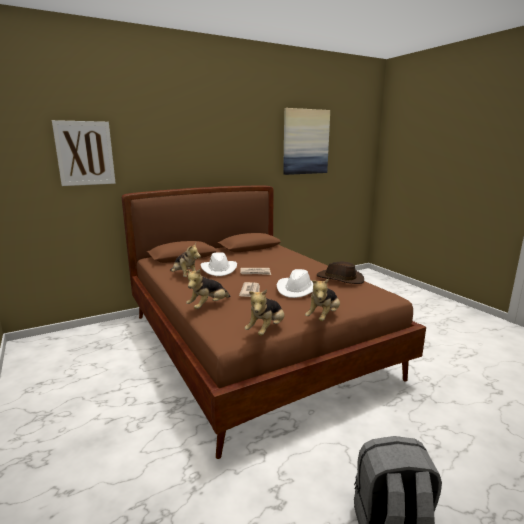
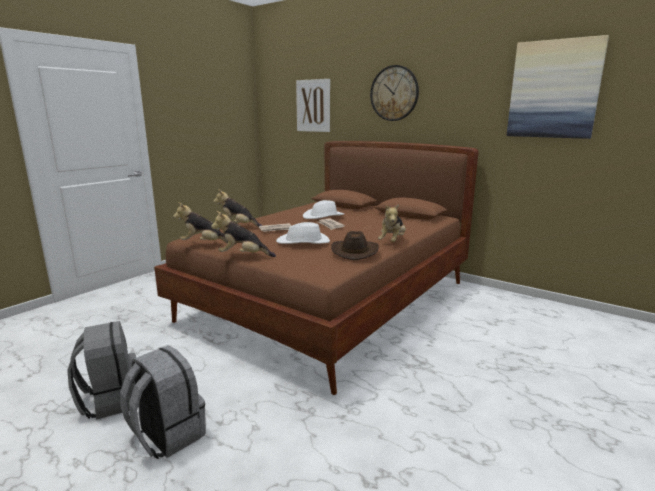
camera: 65 degrees right, 0 degrees up
(184, 276) = (297, 213): plush toy -> plush toy (392, 241)
(191, 141) = (394, 93): none -> wall clock
(455, 484) = (166, 435): none -> grey backpack

